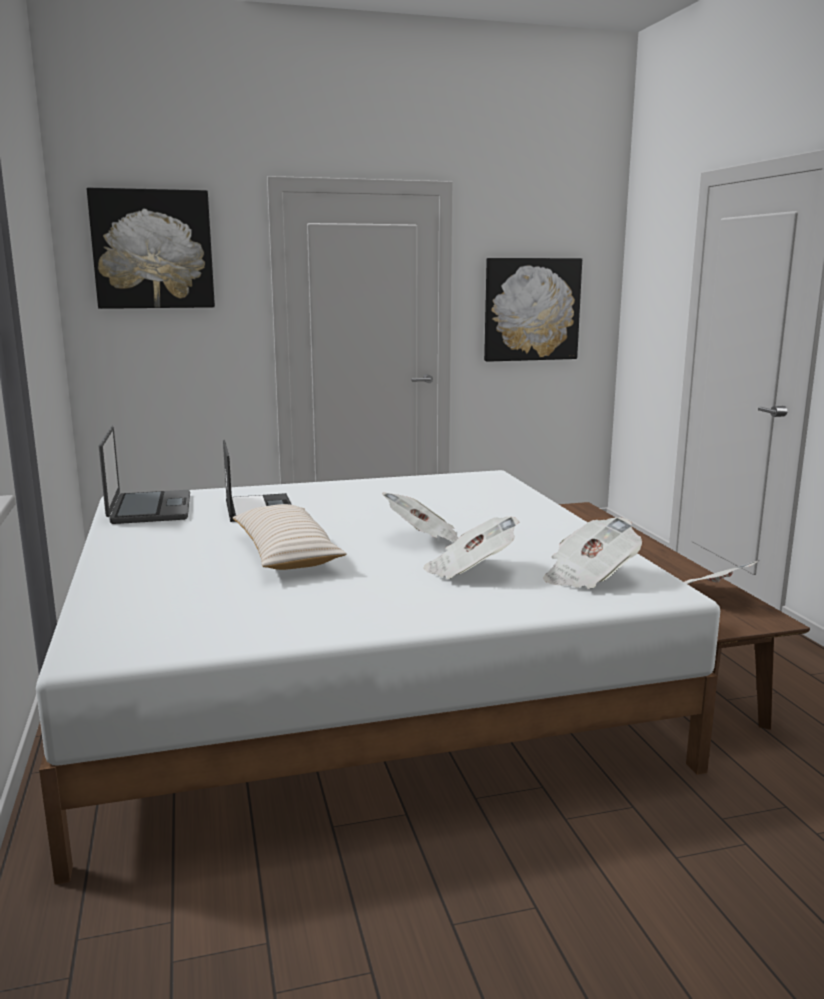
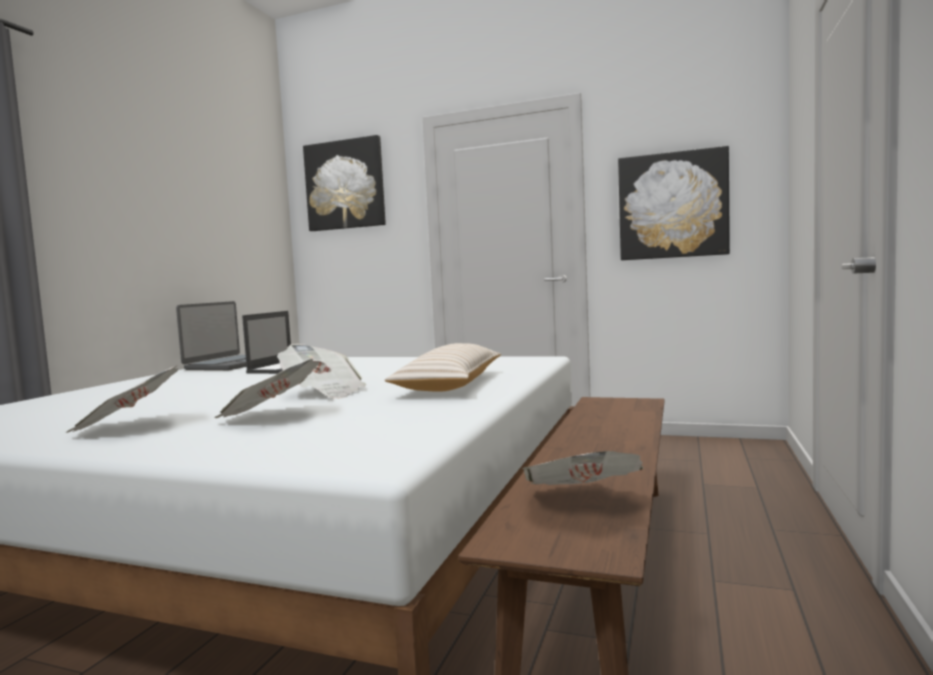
camera: 35 degrees right, 10 degrees down
(286, 553) = (204, 392): beige pillow -> beige pillow (450, 384)
(588, 577) = (346, 436): newspaper -> newspaper (127, 427)

